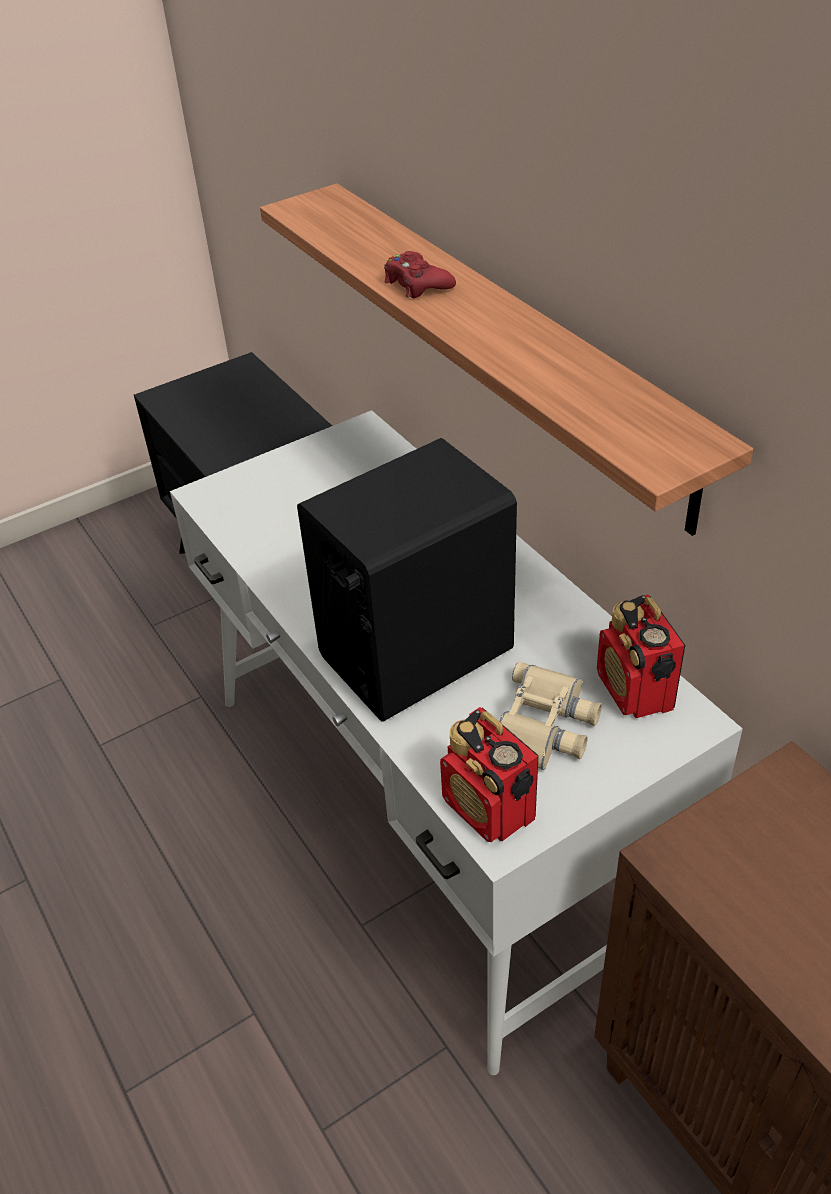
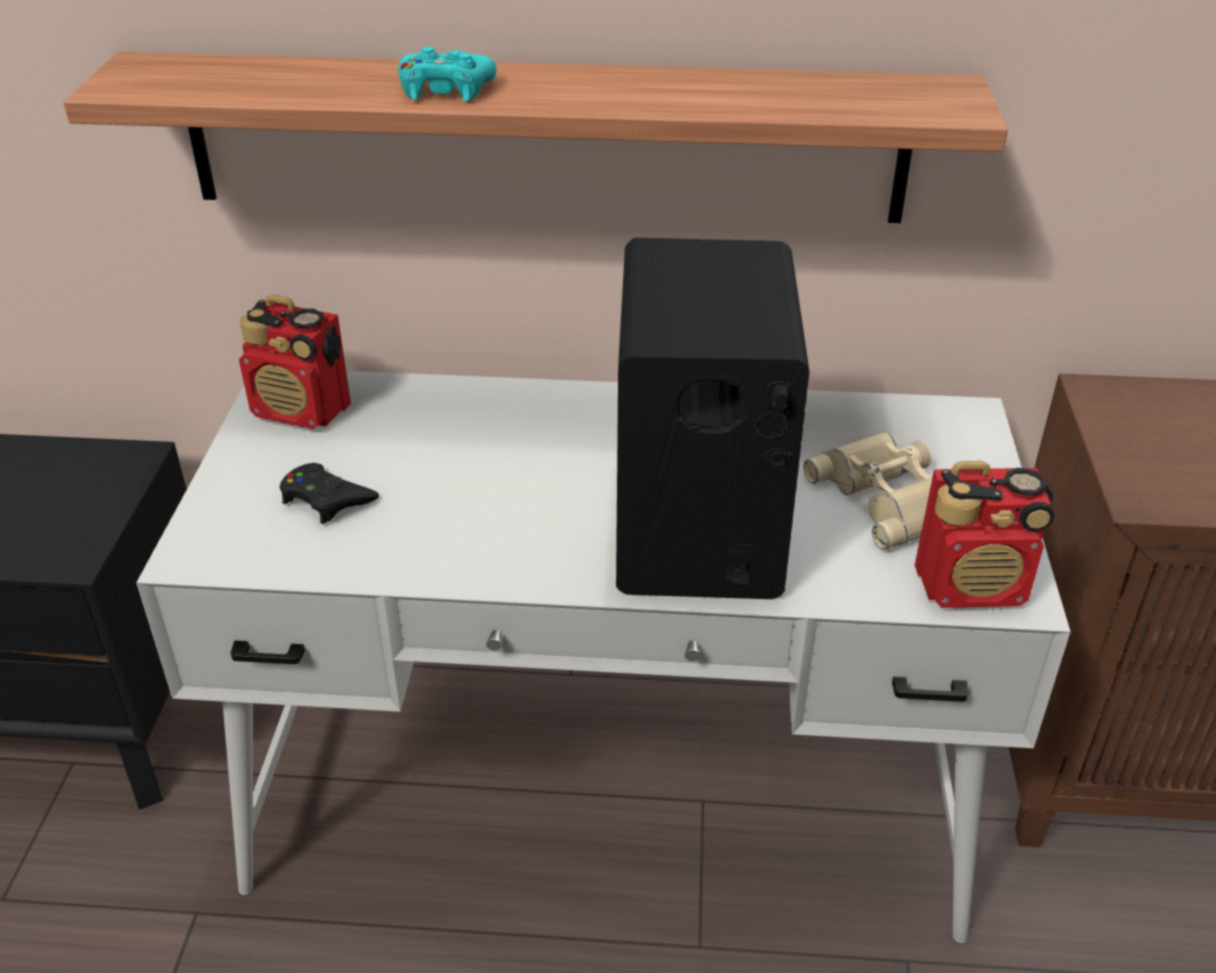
camera: 55 degrees left, 5 degrees down
(289, 505) = (326, 499): none -> black game controller
(417, 284) = (445, 90): red game controller -> turquoise game controller
(635, 691) = (900, 426): radio -> radio (302, 411)

